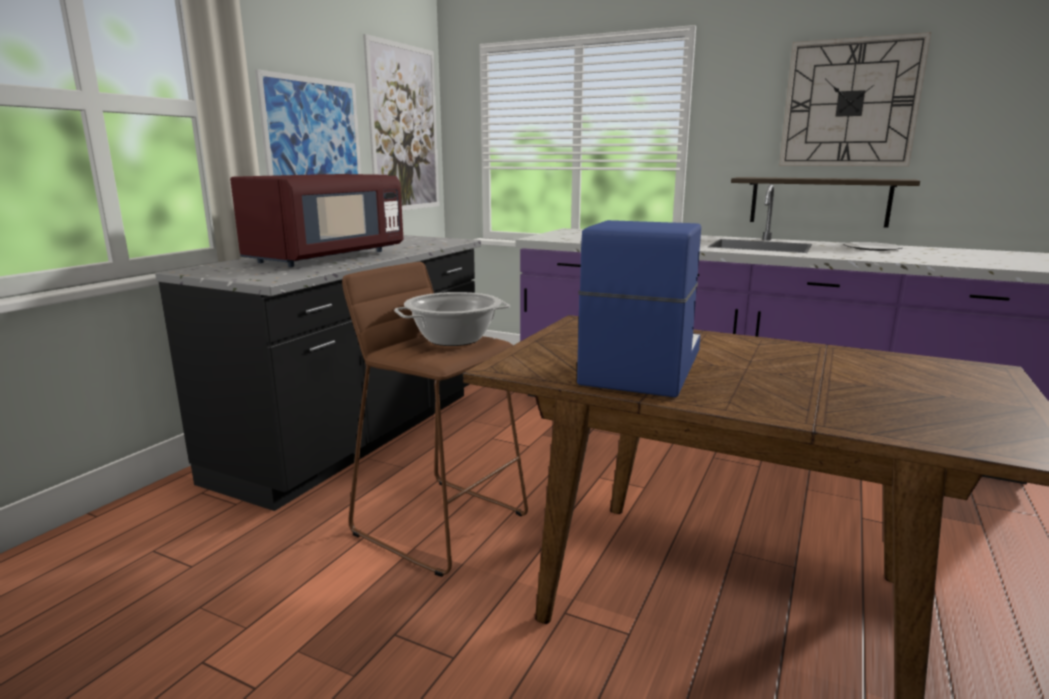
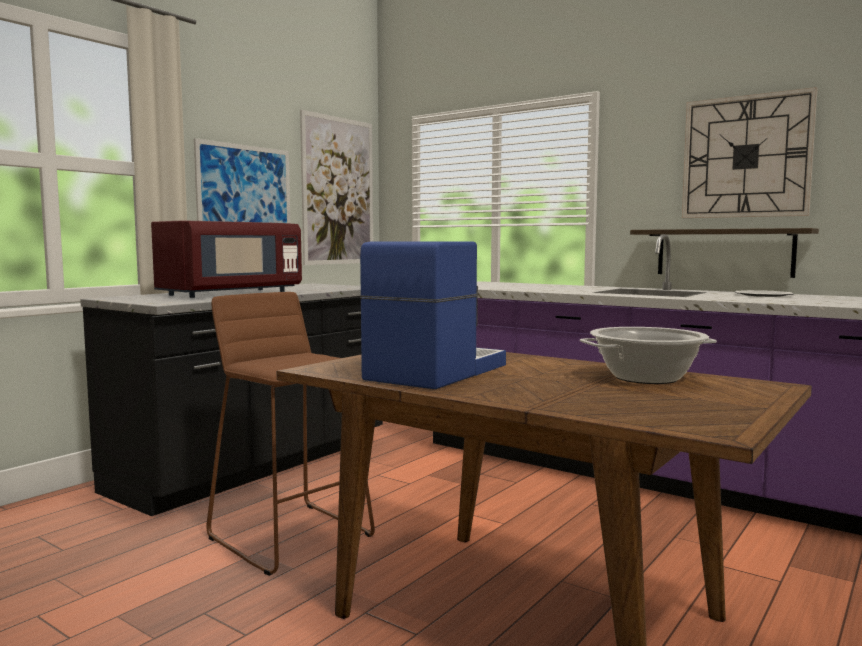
camera: 10 degrees right, 10 degrees down
(453, 339) = (307, 357): cooking pot -> cooking pot (646, 378)

